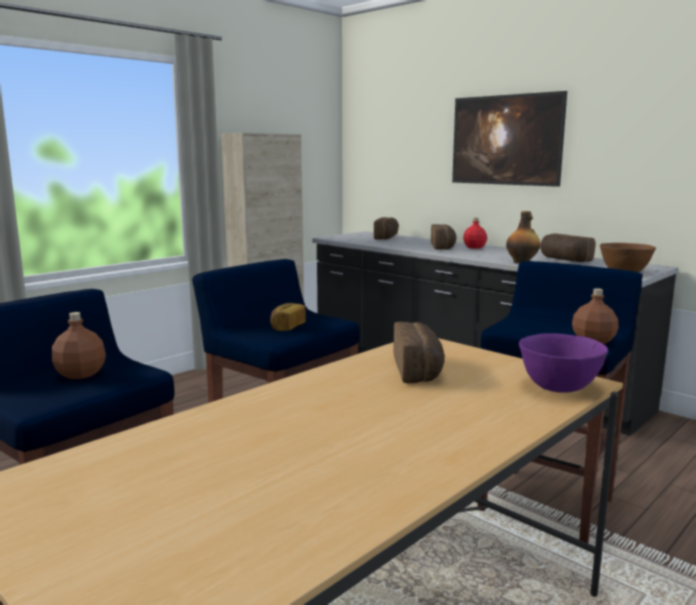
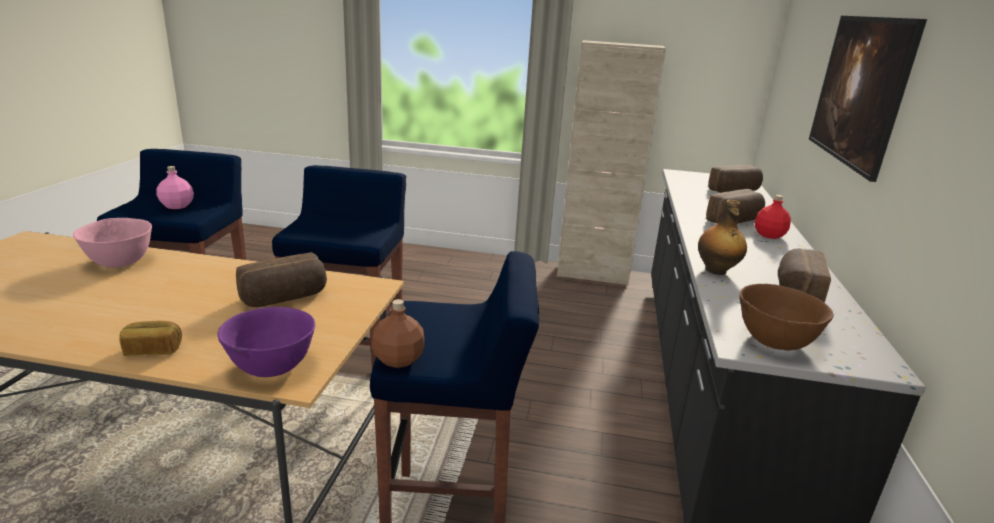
camera: 55 degrees right, 10 degrees up
(81, 374) = (177, 206): brown bottle -> pink bottle
(209, 430) = (120, 261): none -> pink bowl
(287, 327) = (330, 229): bread -> bread (153, 349)

